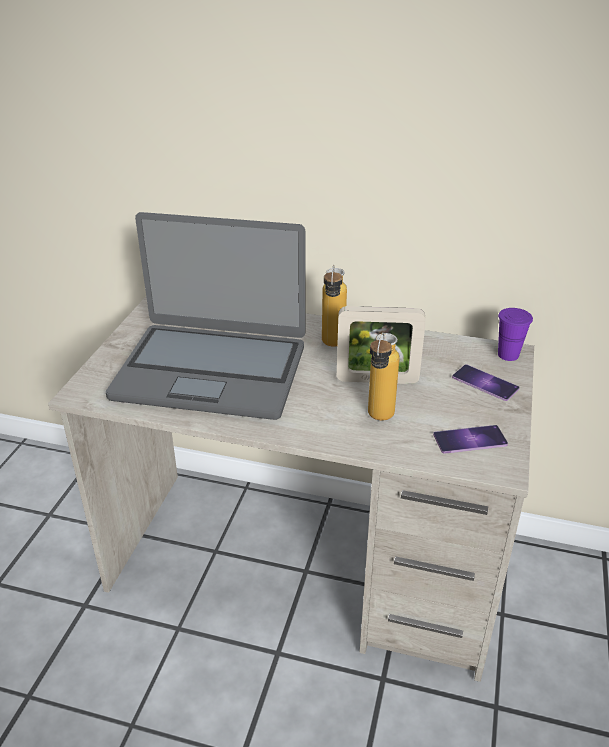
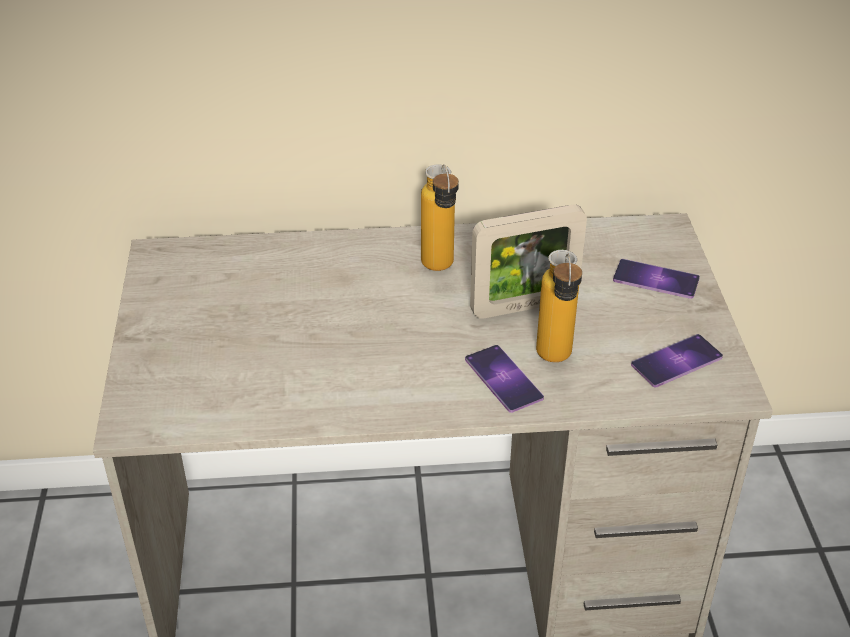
camera: 20 degrees left, 5 degrees up
(211, 370) = (299, 344): laptop -> none
(334, 422) = (503, 378): none -> phone
(508, 355) = (663, 234): purple cup -> none

